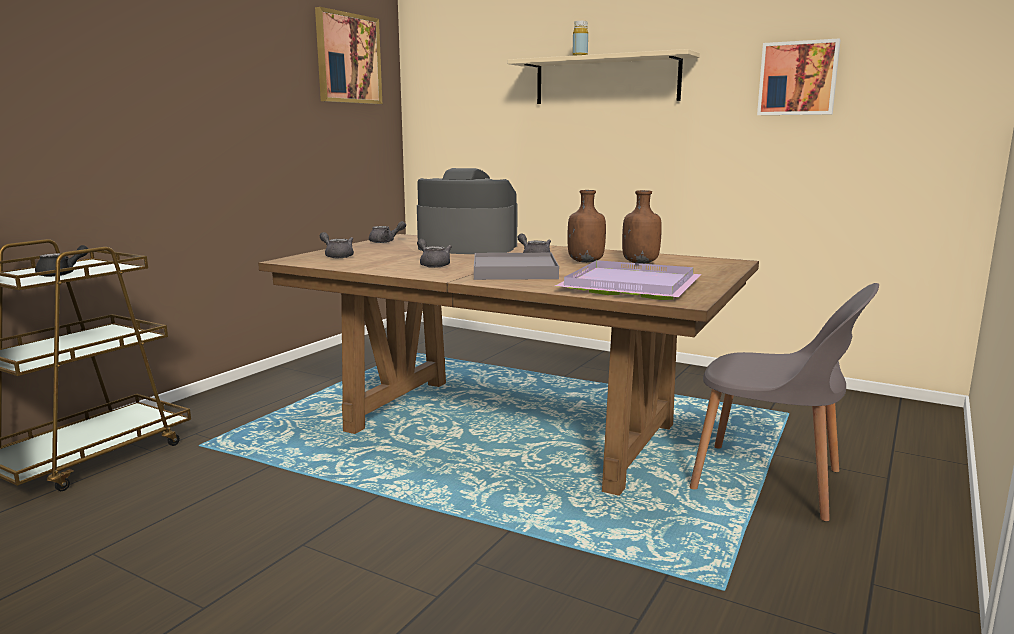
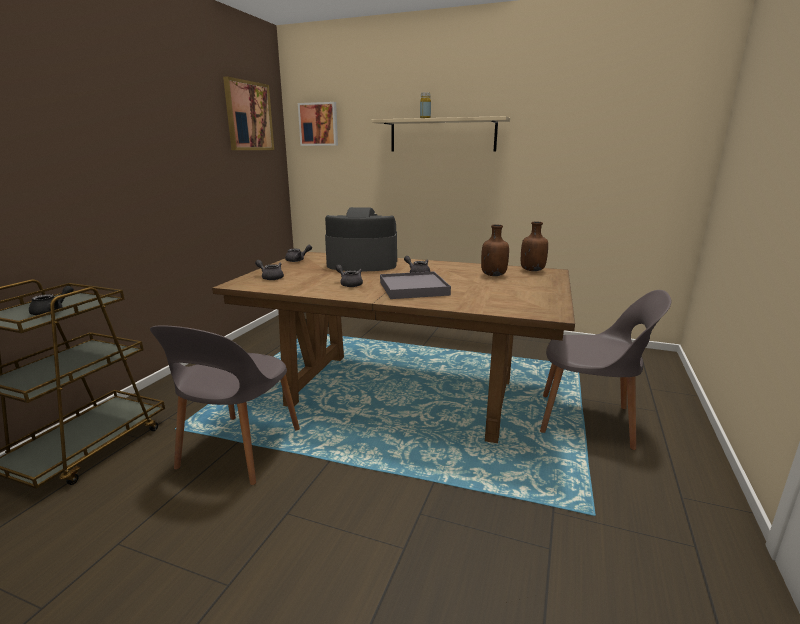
camera: 10 degrees left, 5 degrees up
(268, 474) = (238, 450): none -> grey chair
(586, 261) = (456, 275): brown bottle -> brown bottle (532, 270)
(628, 285) = (503, 299): purple tray -> none
(798, 78) = (578, 138): picture -> picture (319, 124)

